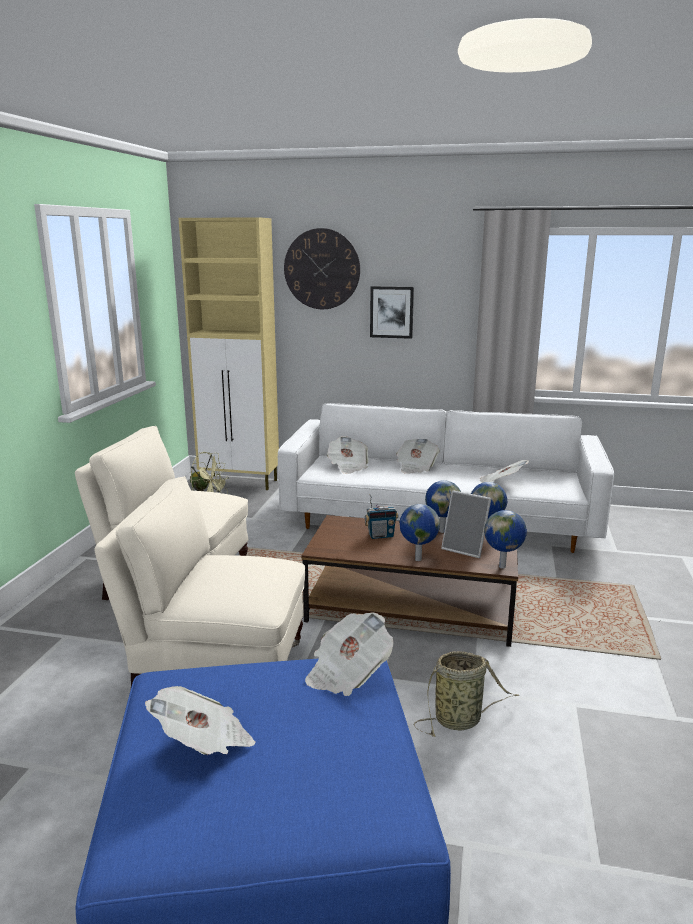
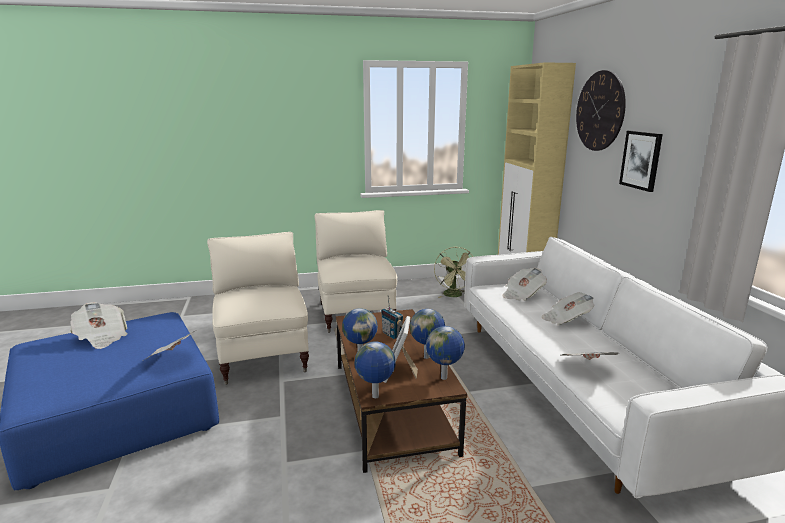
camera: 65 degrees right, 0 degrees up
(460, 719) = (243, 462): basket -> none

